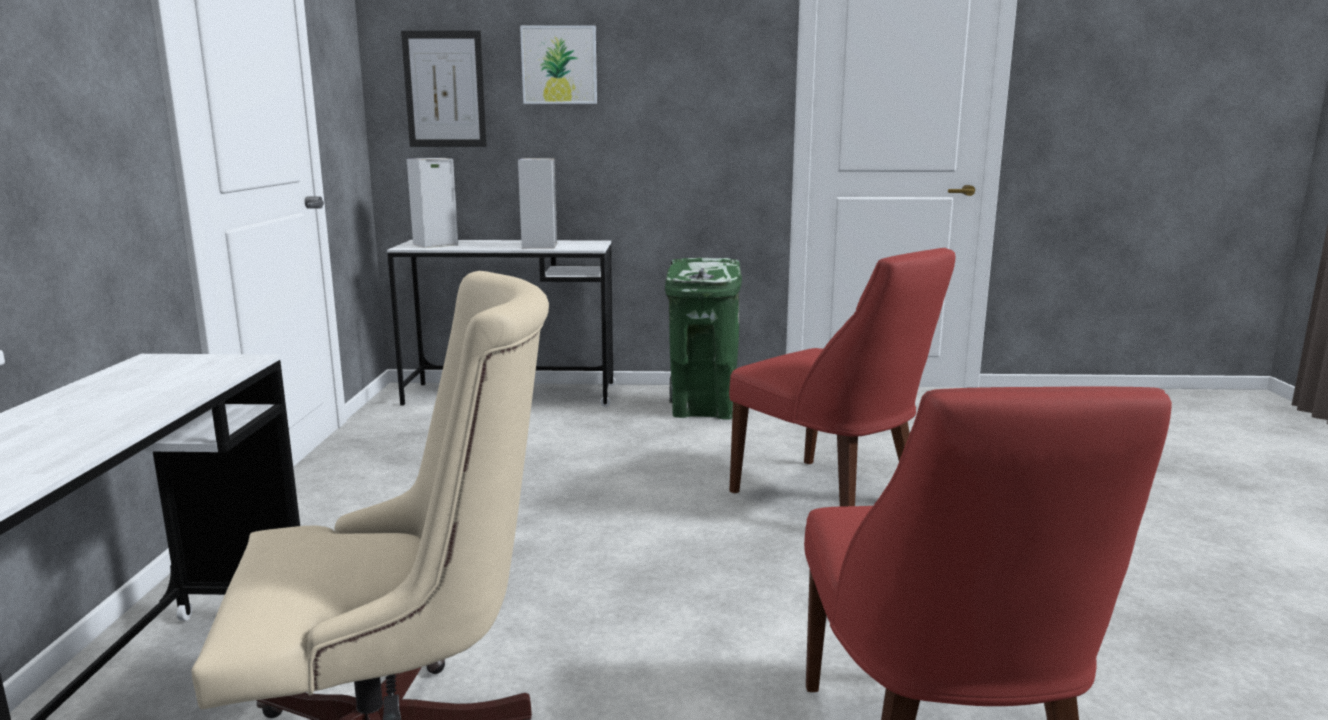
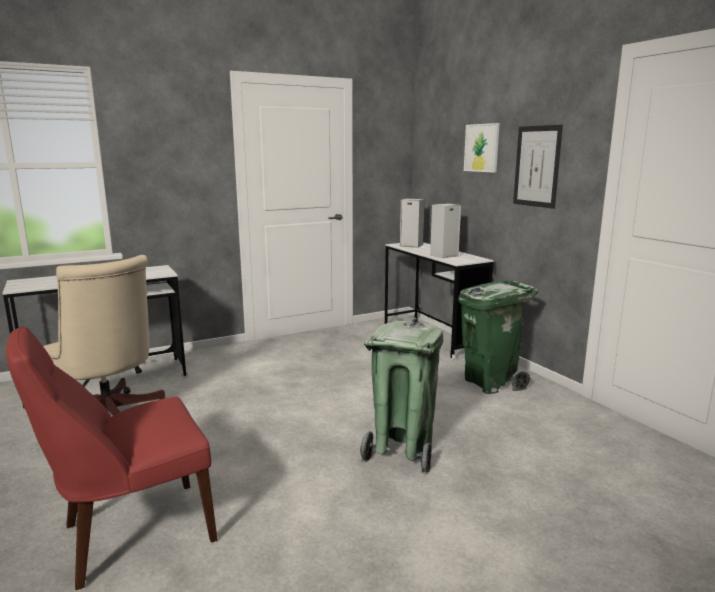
camera: 60 degrees right, 0 degrees up
(445, 89) = (437, 161): picture -> picture (537, 166)
(832, 500) = (402, 451): red chair -> green trash can

